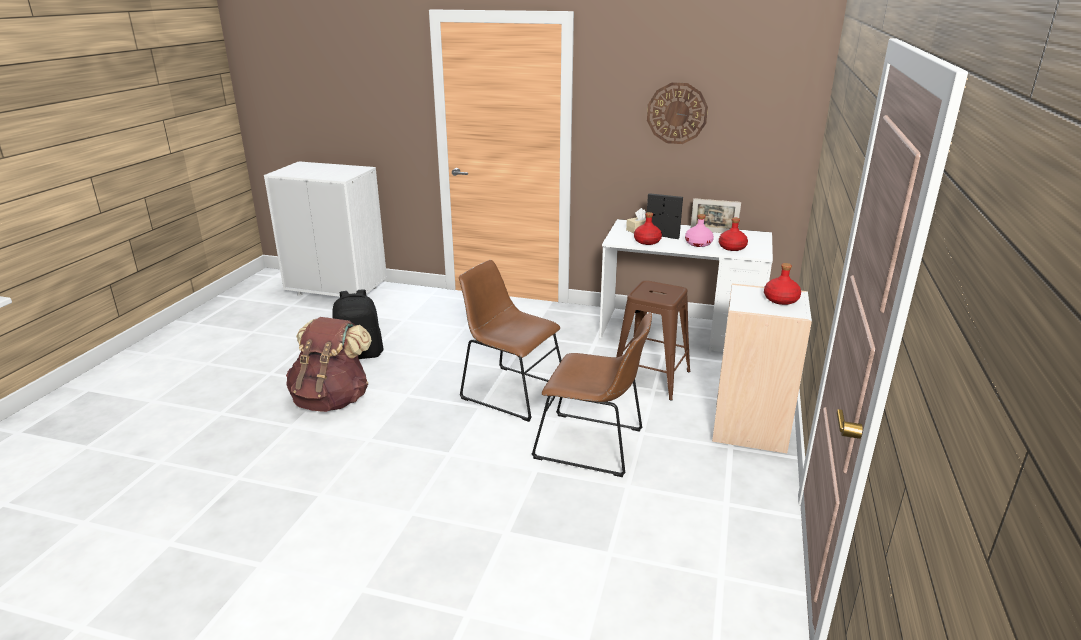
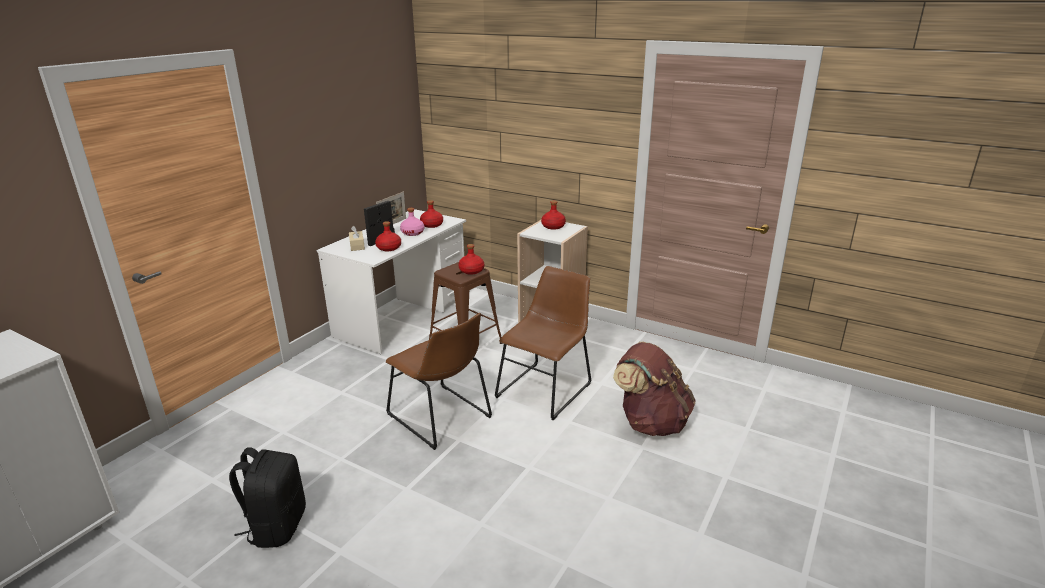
camera: 75 degrees left, 0 degrees up
(332, 400) = (379, 554): brown backpack -> brown backpack (650, 422)
(510, 391) = (442, 418): brown chair -> brown chair turned 90 degrees counterclockwise
(662, 296) = (471, 271): none -> red bottle
(677, 113) = (338, 133): wall clock -> none

